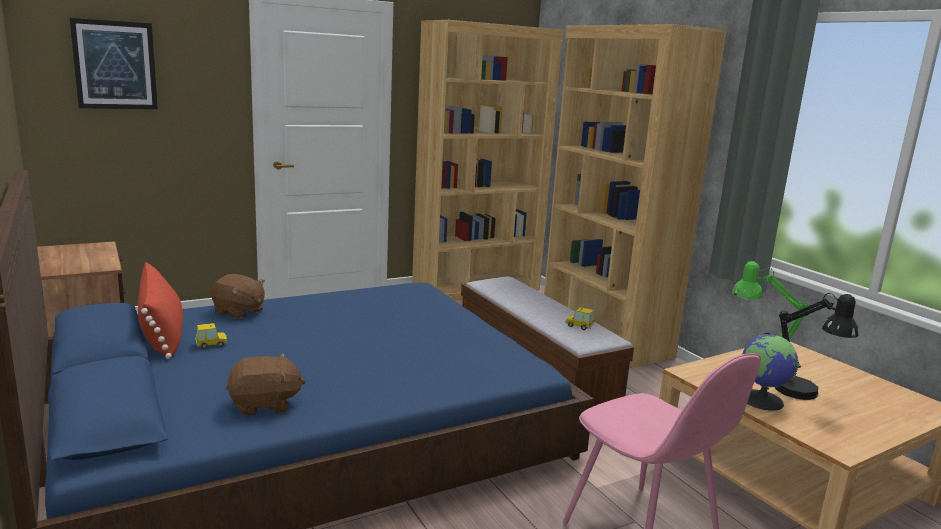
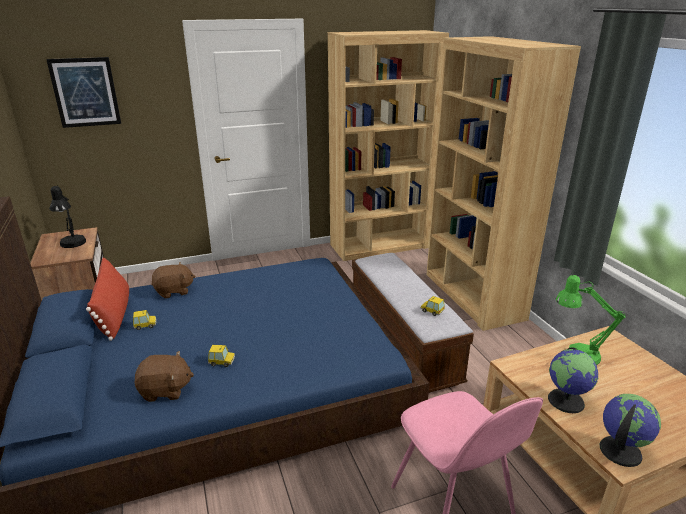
camera: 10 degrees right, 10 degrees up
(239, 312) = (174, 291): brown plush toy -> brown plush toy turned 60 degrees counterclockwise
(331, 376) = (222, 361): none -> toy car
(803, 394) = (607, 394): black table lamp -> black table lamp (72, 245)
(835, 439) = (619, 450): none -> globe

